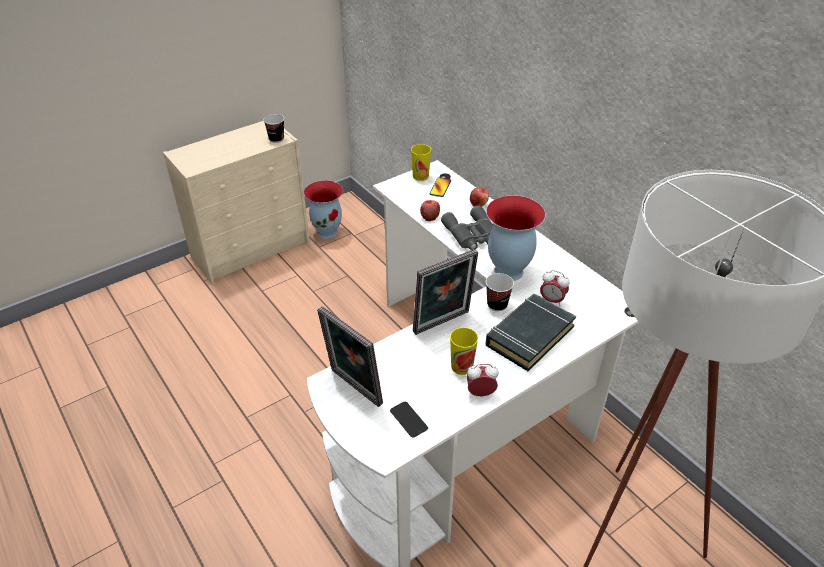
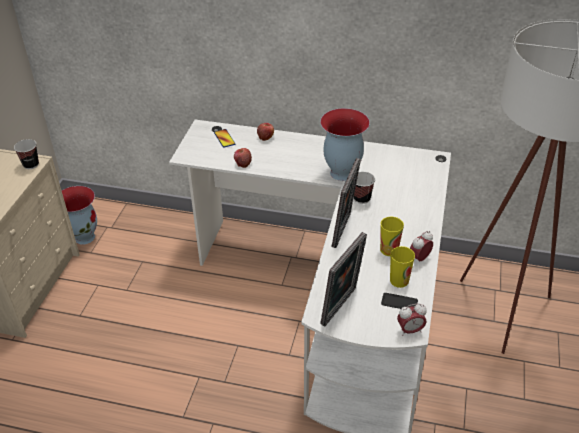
camera: 40 degrees left, 0 degrees up
(353, 389) = (341, 307): picture frame -> picture frame turned 60 degrees counterclockwise
(420, 176) = (198, 137): cup -> cup (399, 280)
(472, 234) = (288, 161): grey binoculars -> none
(529, 336) = (404, 206): black book -> none
(552, 300) = (390, 177): alarm clock -> alarm clock (410, 330)

